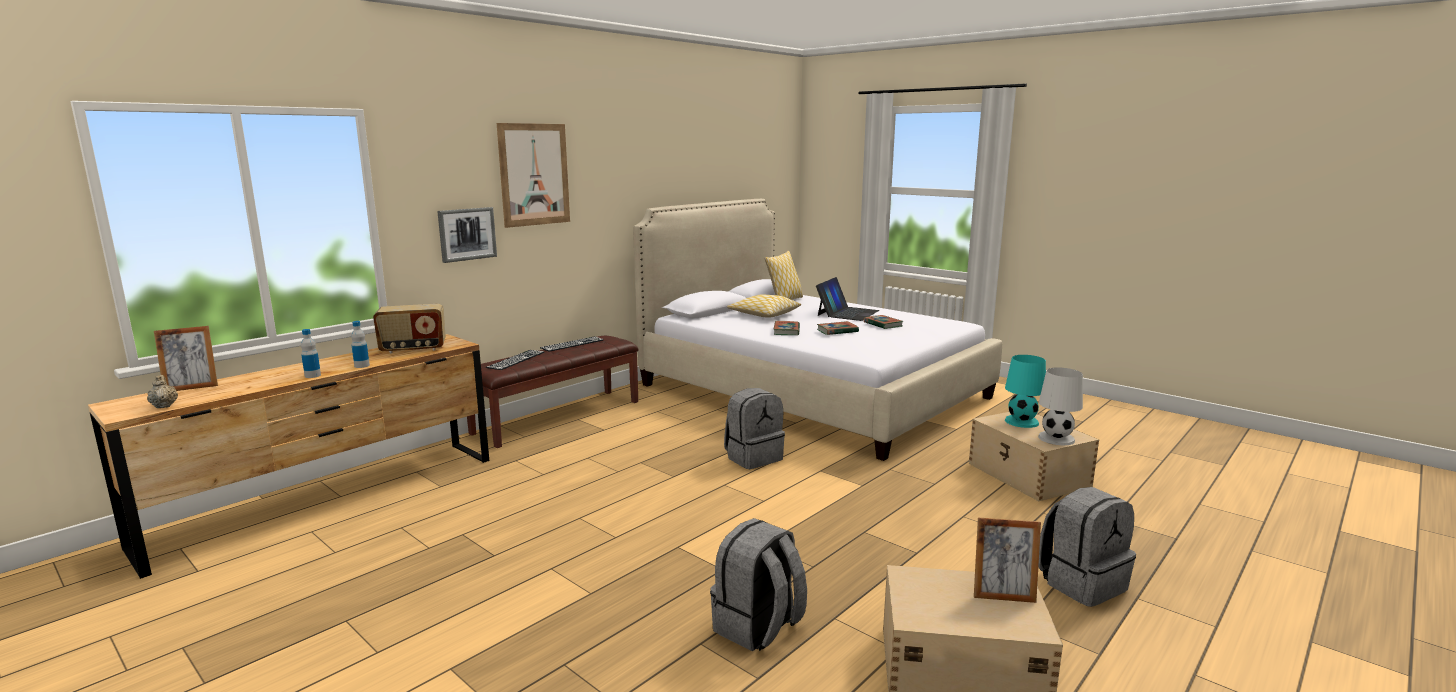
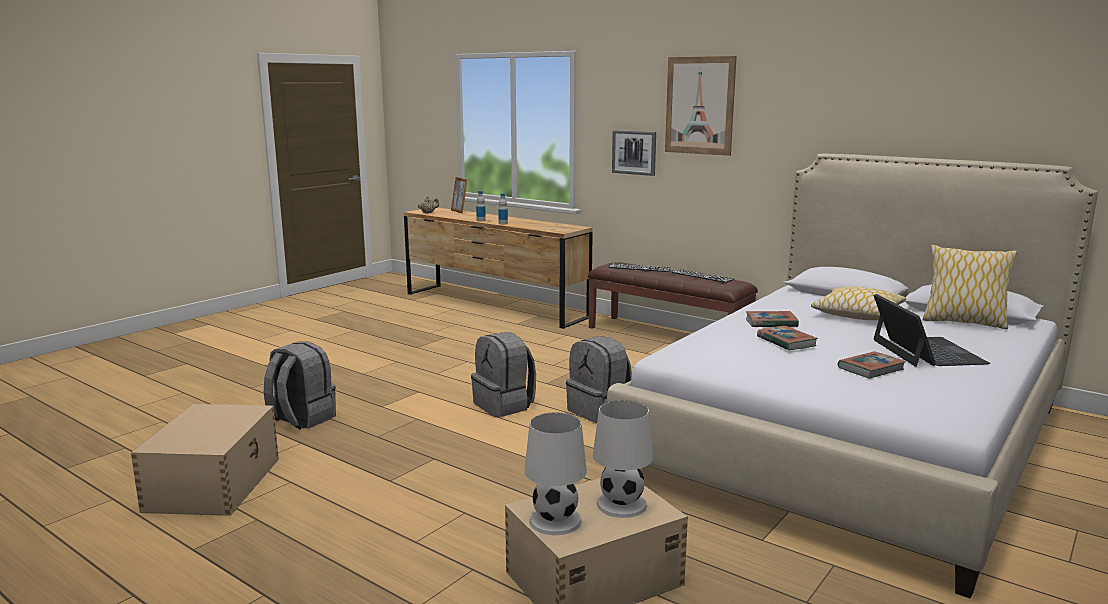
camera: 85 degrees right, 0 degrees up
(413, 349) = (546, 226): radio -> none
(847, 313) = (926, 351): laptop -> laptop turned 120 degrees counterclockwise
(1003, 595) = (204, 439): picture frame -> none
(1022, 422) = (621, 504): turquoise table lamp -> white table lamp
(1081, 583) = (305, 564): grey backpack -> grey backpack (504, 405)

